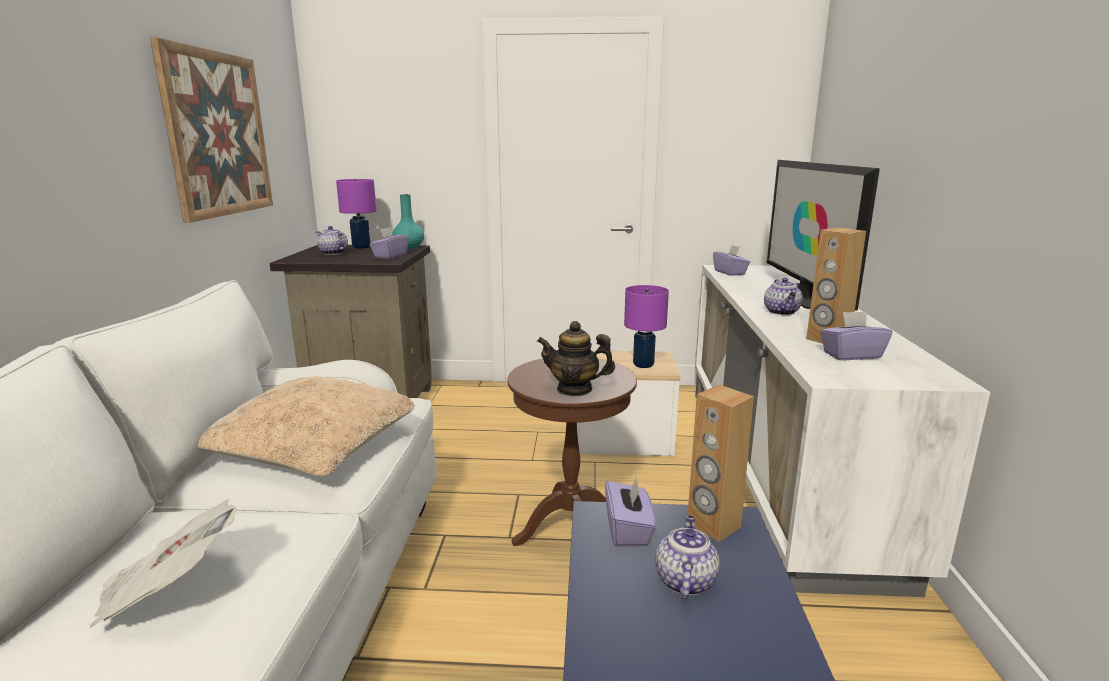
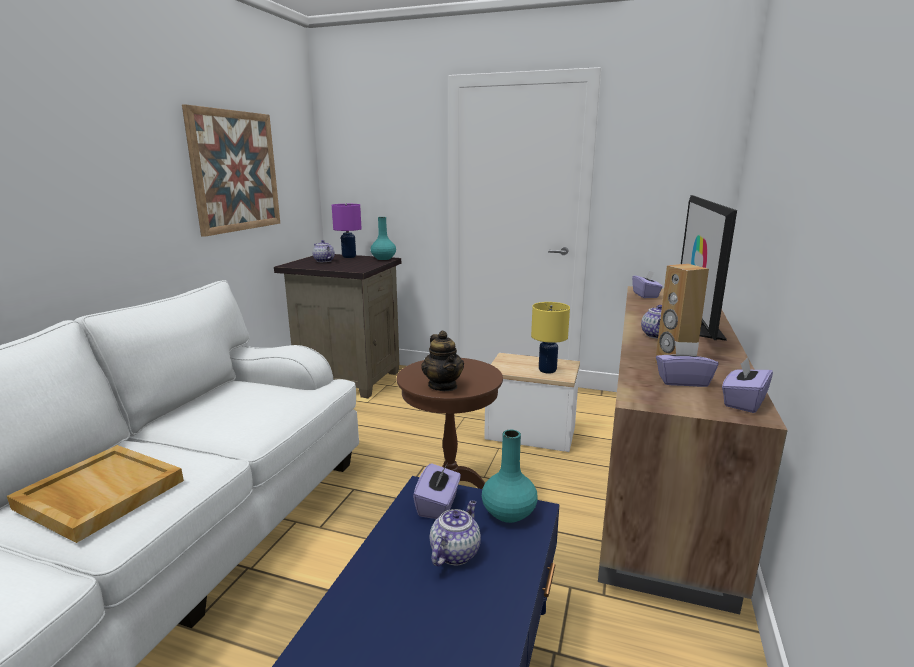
camera: 15 degrees right, 0 degrees up
(170, 590) = (99, 494): newspaper -> beige tray
(315, 445) = (250, 407): beige pillow -> none
(390, 256) = (362, 265): purple tissue box -> purple tissue box (743, 402)
(574, 389) = (443, 386): teapot -> teapot turned 135 degrees counterclockwise
(644, 365) = (548, 371): purple table lamp -> yellow table lamp
(713, 525) = (509, 513): brown speaker -> turquoise vase
(778, 469) = (659, 477): white tv stand -> brown tv stand

